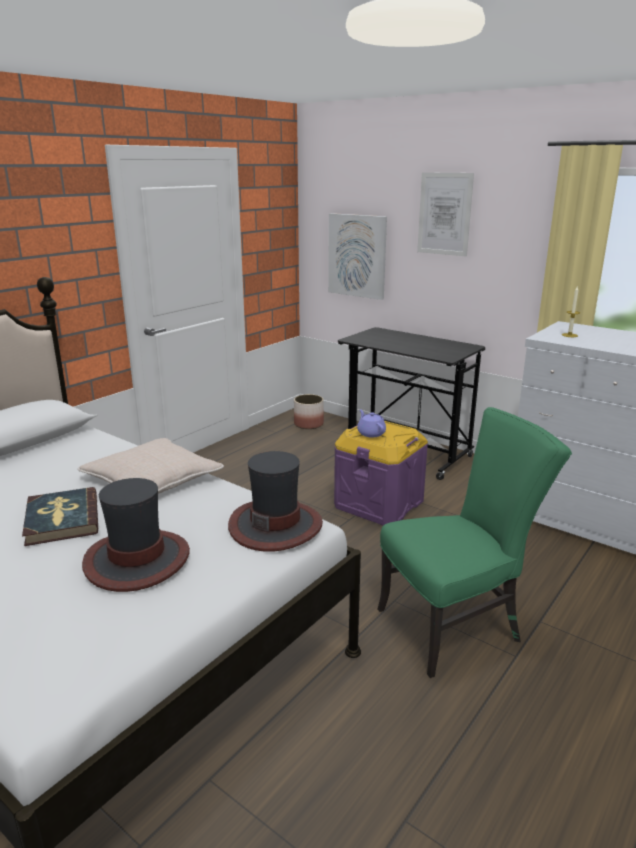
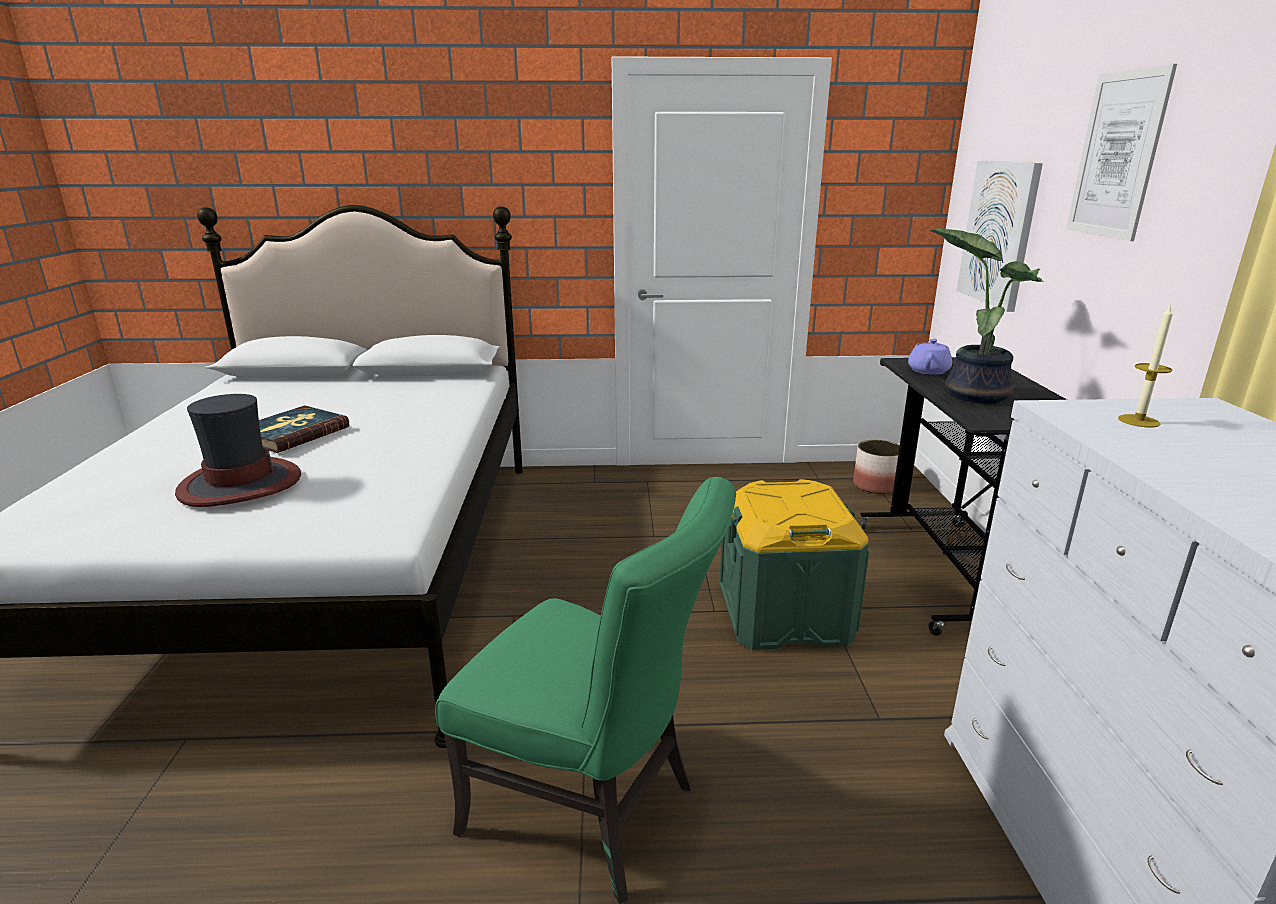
camera: 50 degrees right, 0 degrees up
(152, 479) = (415, 433): beige pillow -> none
(275, 525) = (371, 515): hat -> none
(371, 433) = (776, 497): purple teapot -> purple teapot (928, 370)
(378, 504) = (784, 615): purple storage box -> green storage box
(415, 347) = (975, 394): none -> potted plant

